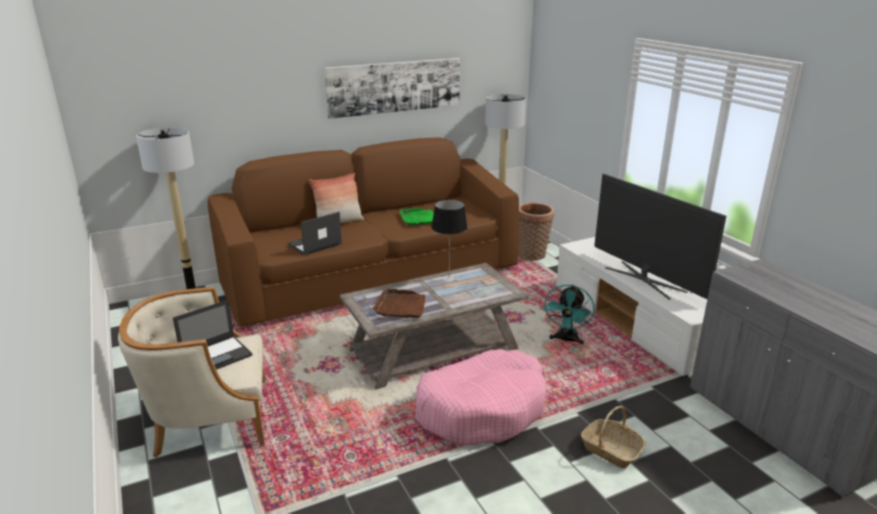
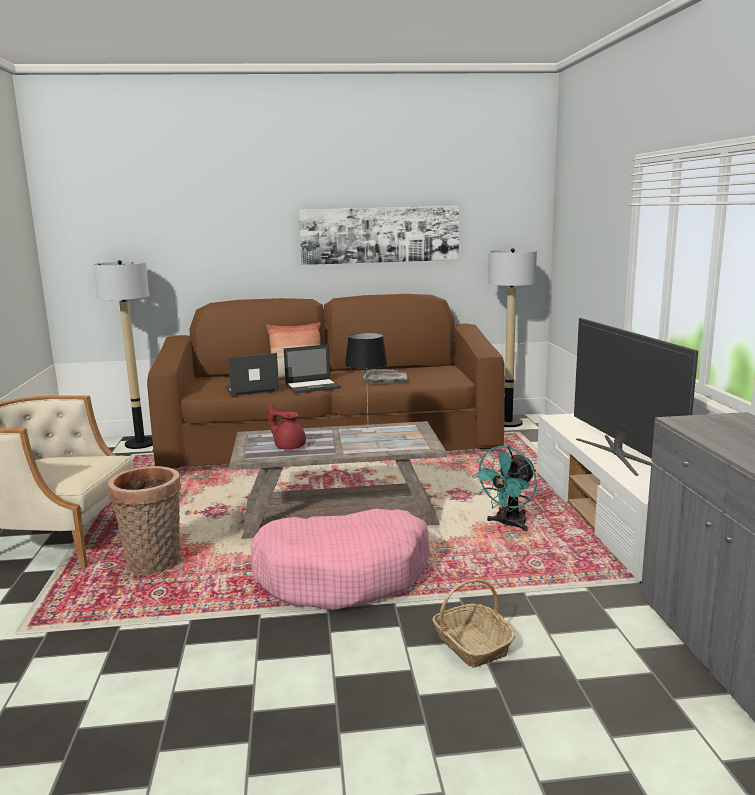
camera: 20 degrees right, 10 degrees down
(217, 355) = (68, 465): laptop -> laptop (313, 386)
(401, 306) = (289, 446): brown tray -> red teapot
(420, 219) = (386, 379): green tray -> grey tray
(532, 256) = (534, 443): basket -> basket (154, 565)

